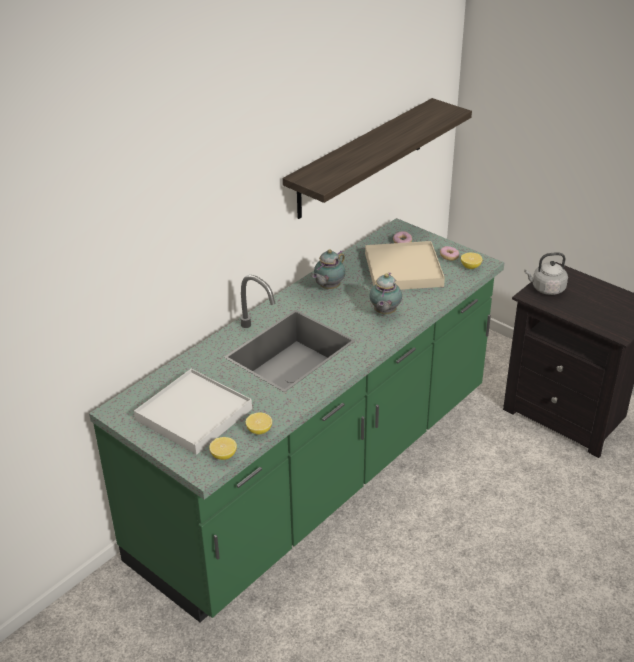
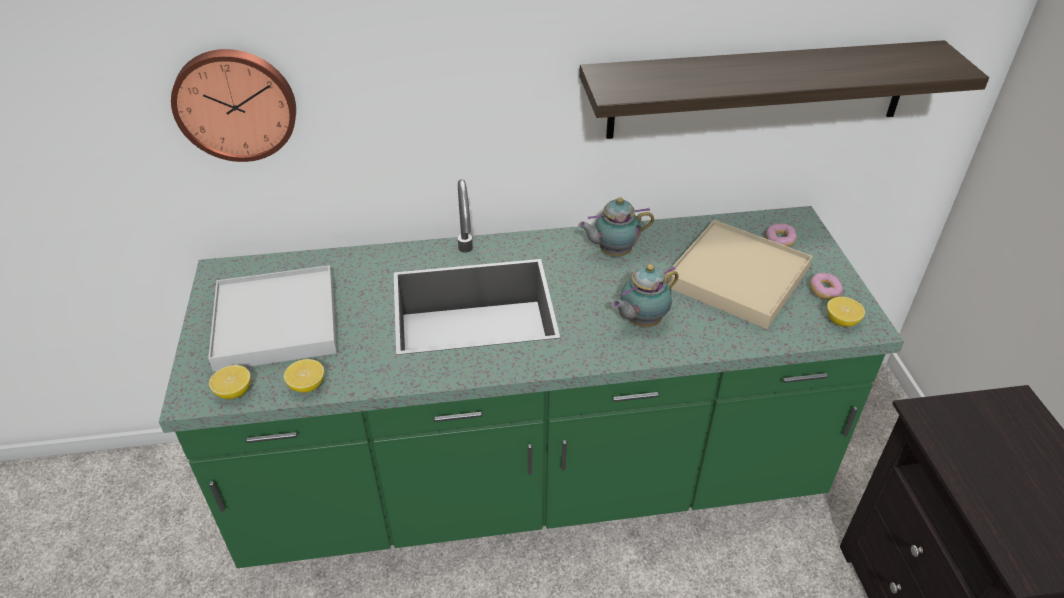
camera: 40 degrees right, 5 degrees up
(111, 281) = (235, 104): none -> wall clock
(546, 289) = (964, 418): grey kettle -> none

